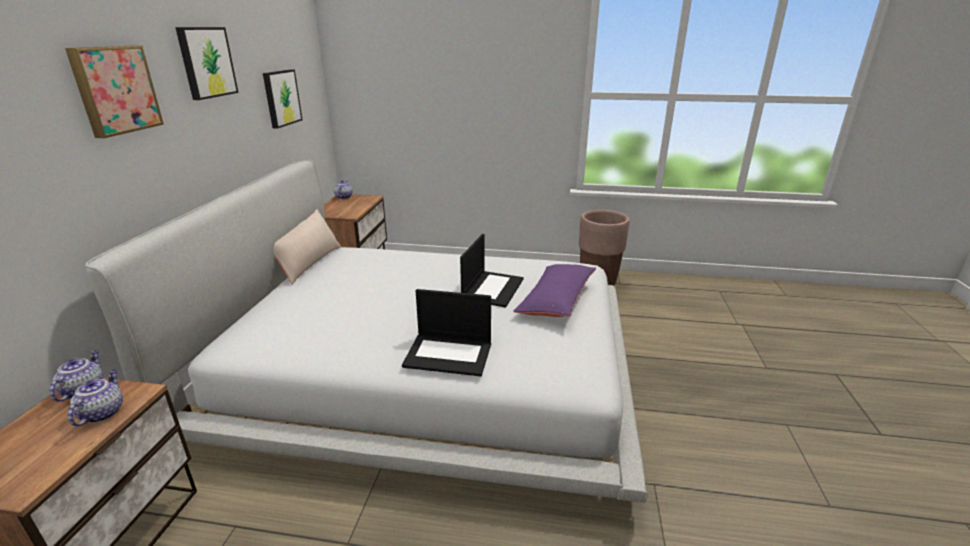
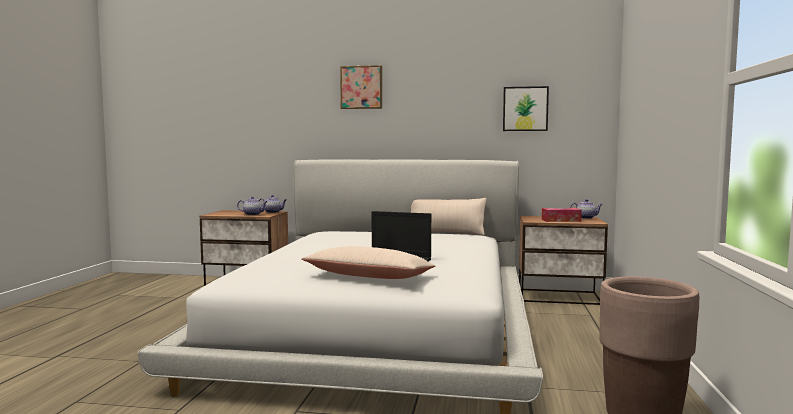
camera: 90 degrees right, 20 degrees down
(206, 62) = (438, 76): picture -> none
(355, 206) = (561, 220): none -> tissue box
(449, 354) = (284, 254): laptop -> none
(556, 300) = (369, 277): purple pillow -> beige pillow

